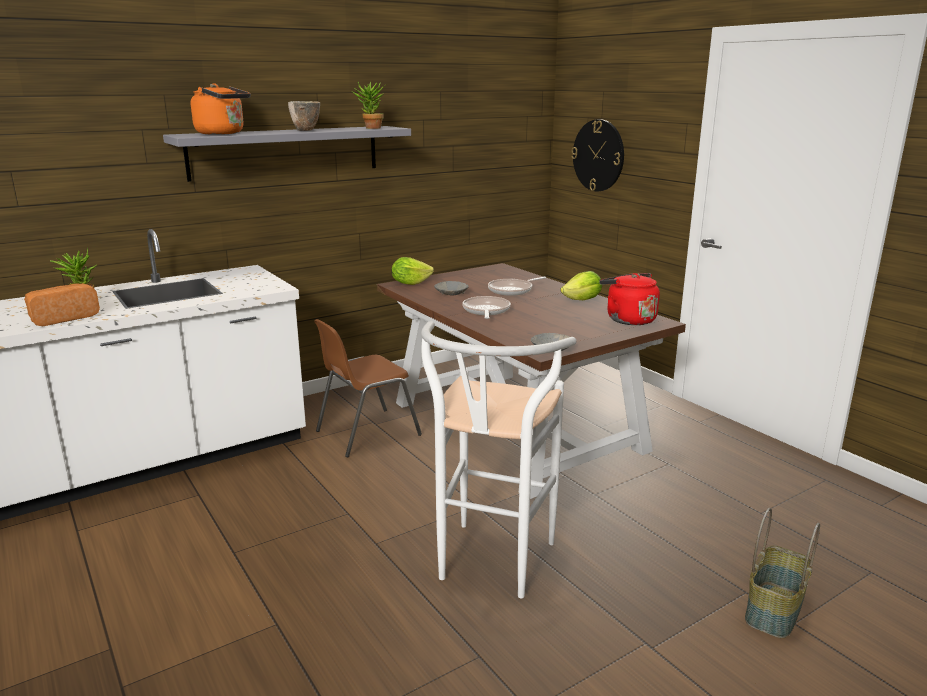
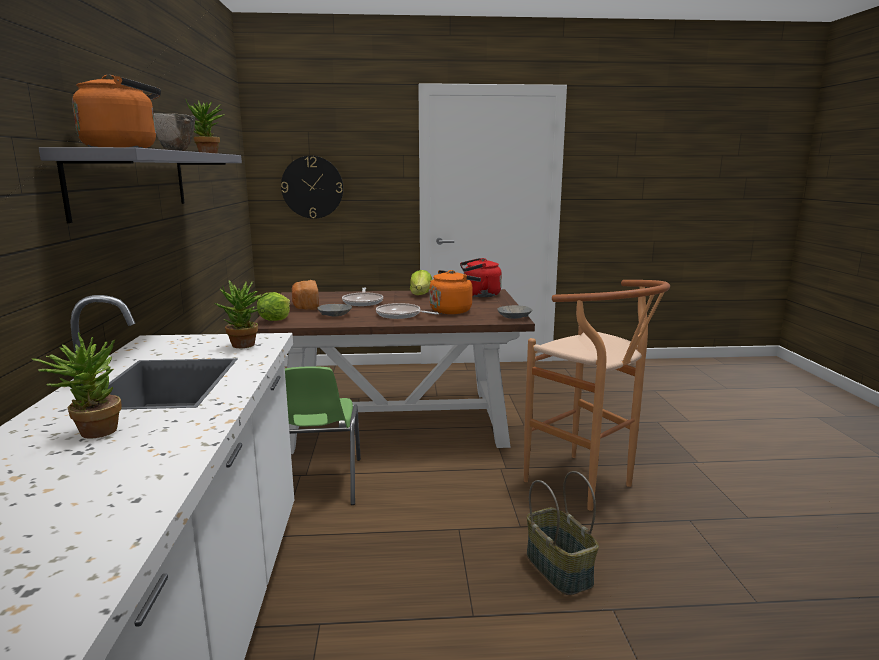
camera: 60 degrees left, 5 degrees down
(63, 318) = (164, 447): bread -> bread (305, 306)
(251, 288) = (245, 346): none -> potted plant
(366, 433) = (318, 484): brown chair -> green chair
(490, 567) = (587, 486): white stool -> brown stool
(537, 323) = (452, 310): none -> orange kettle
(775, 611) = (676, 421): basket -> basket (560, 569)

